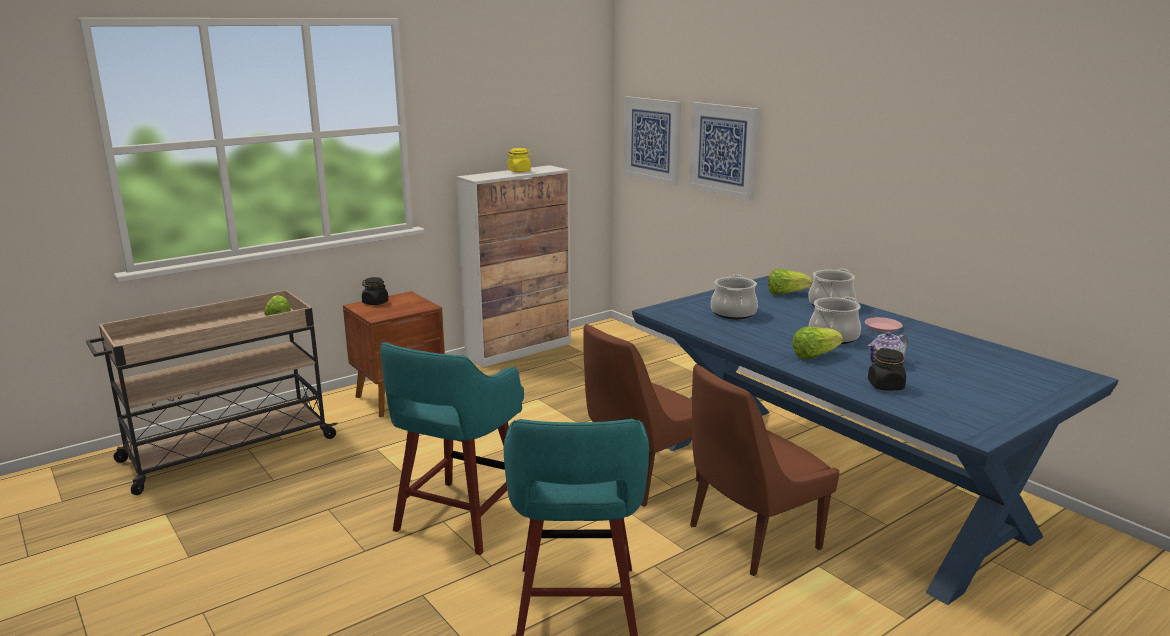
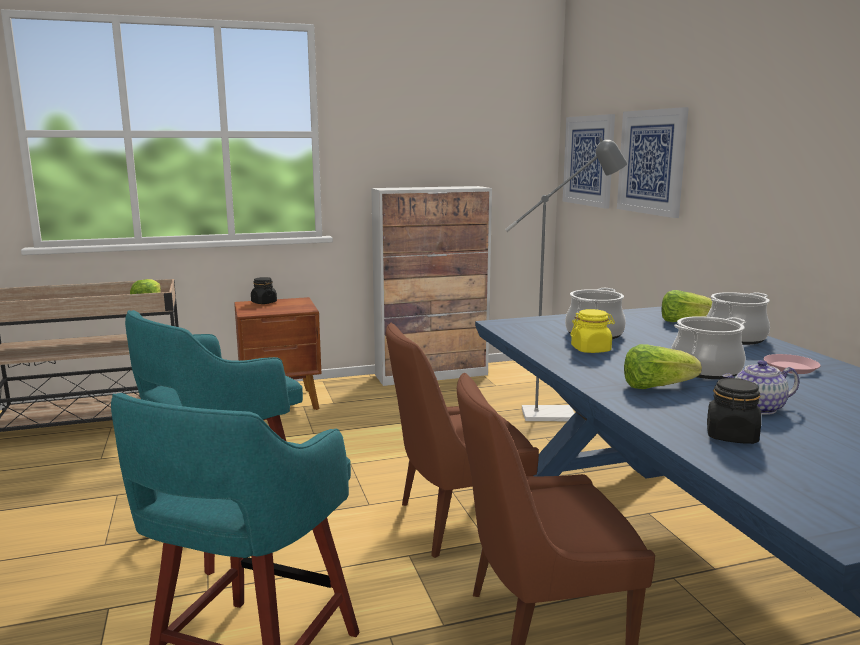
camera: 20 degrees right, 5 degrees down
(519, 171) = (438, 187): yellow jar -> yellow jar (591, 349)
(657, 374) = (558, 415): none -> grey floor lamp

